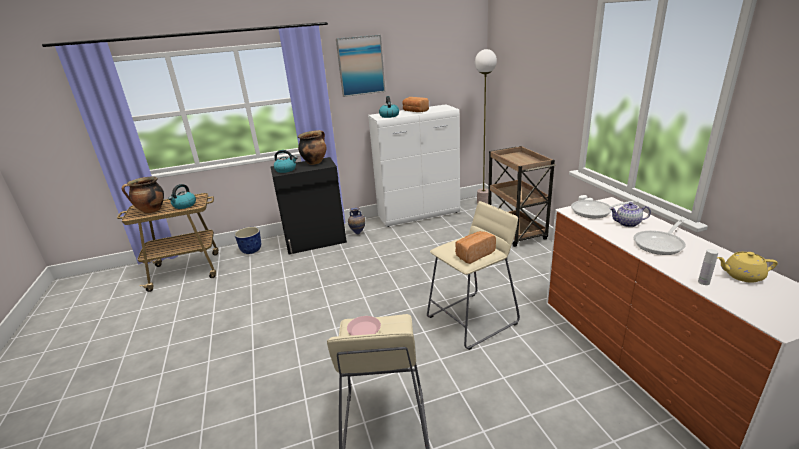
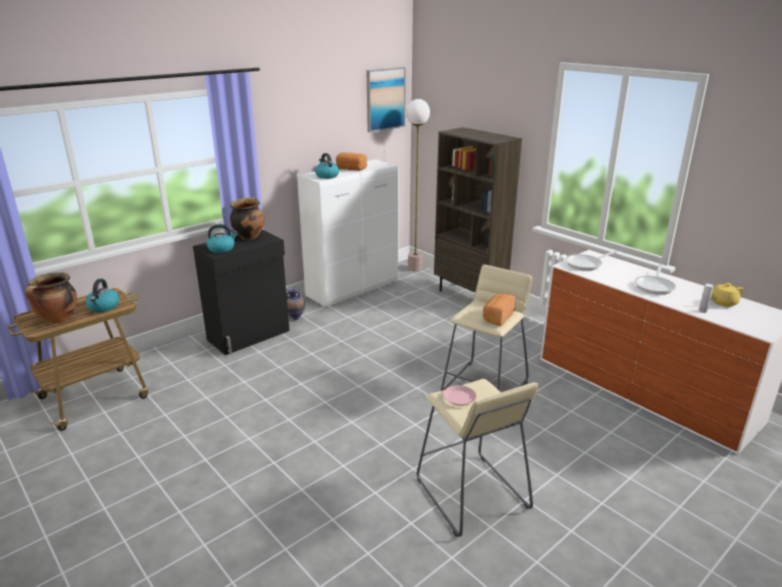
camera: 25 degrees left, 0 degrees up
(252, 250) = (169, 358): planter -> none
(361, 66) = (288, 117): picture -> picture (385, 99)
(516, 232) = (470, 296): brown cart -> brown bookcase
(627, 224) = (619, 272): teapot -> none

